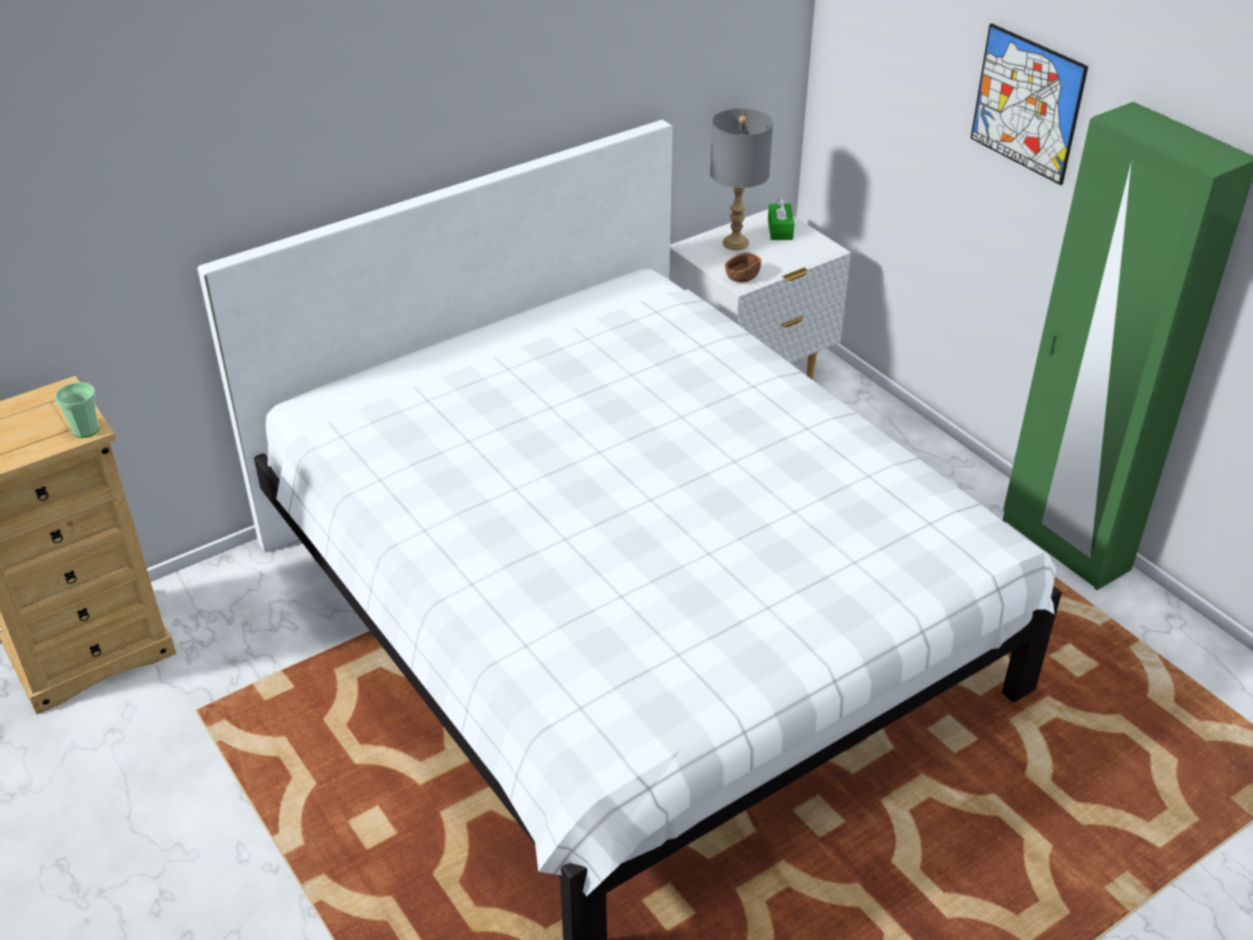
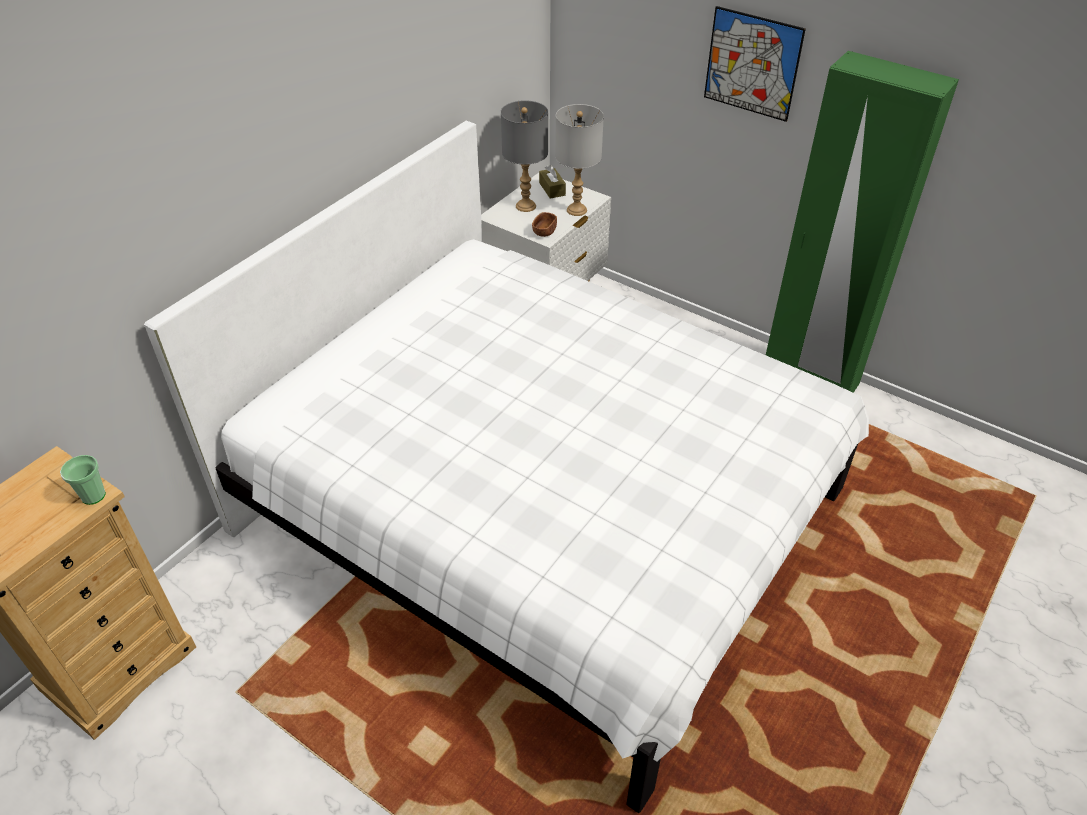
camera: 20 degrees left, 5 degrees up
(780, 229) = (552, 189): green tissue box -> brown tissue box
(797, 260) = (576, 210): none -> grey table lamp

